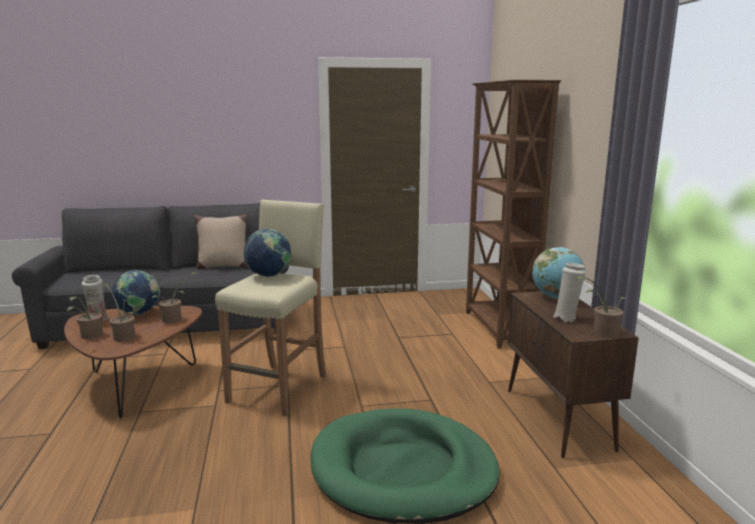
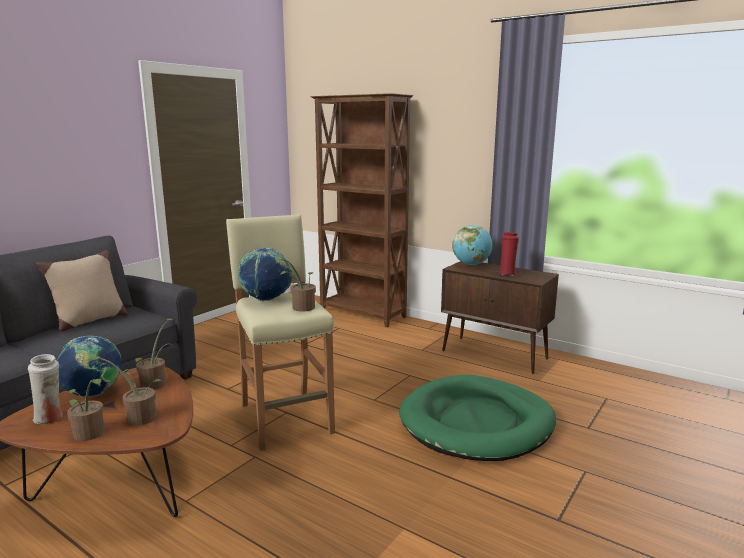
camera: 45 degrees left, 0 degrees up
(566, 318) = (507, 274): white vase -> red vase
(601, 332) = (540, 276): potted plant -> potted plant (300, 308)

